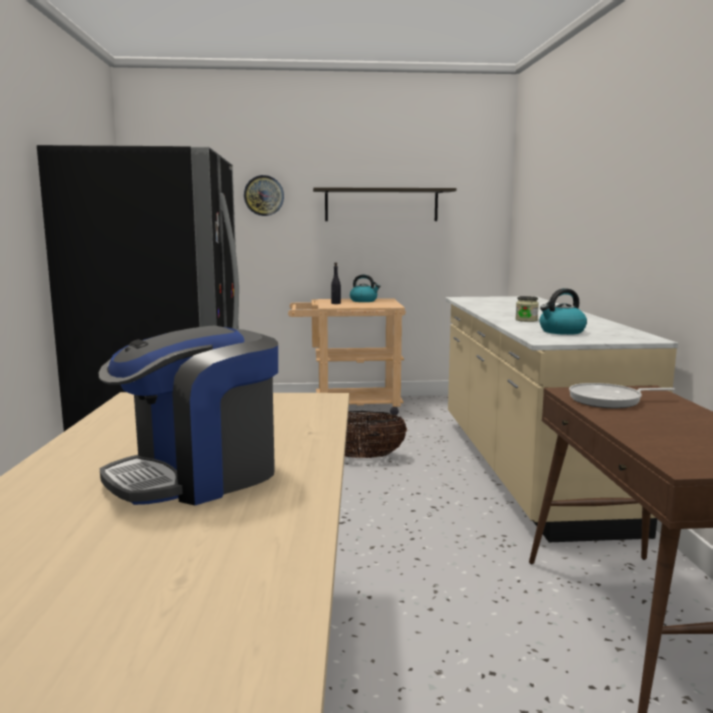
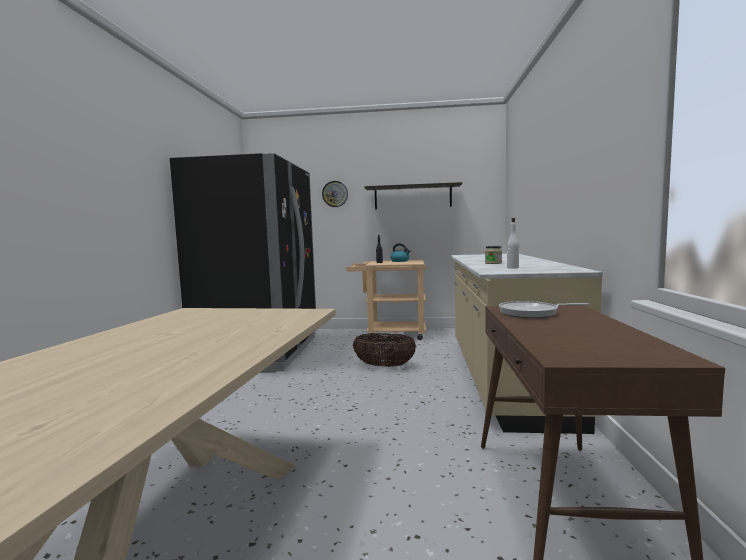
camera: 10 degrees right, 5 degrees down
(198, 475) = (160, 354): coffee machine -> none
(561, 331) = (512, 268): kettle -> white bottle

